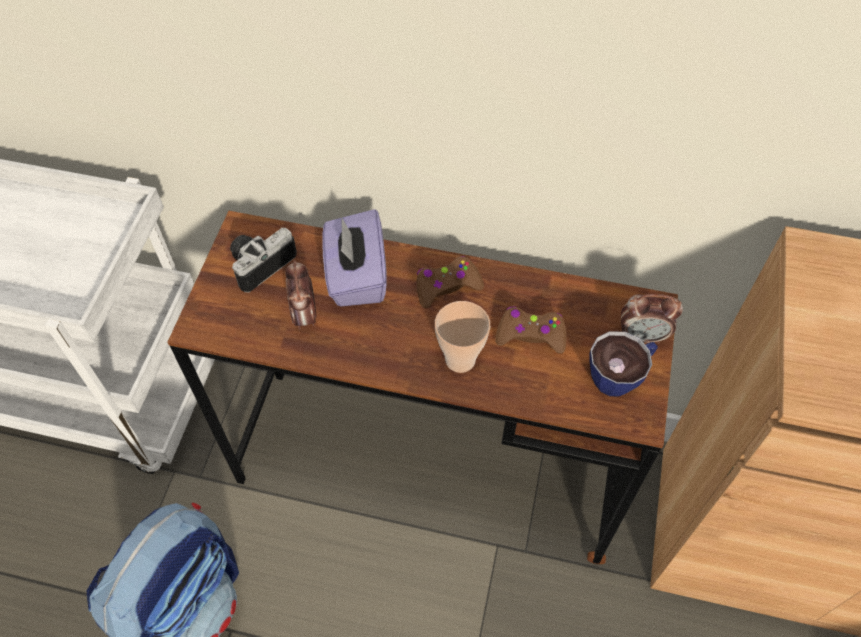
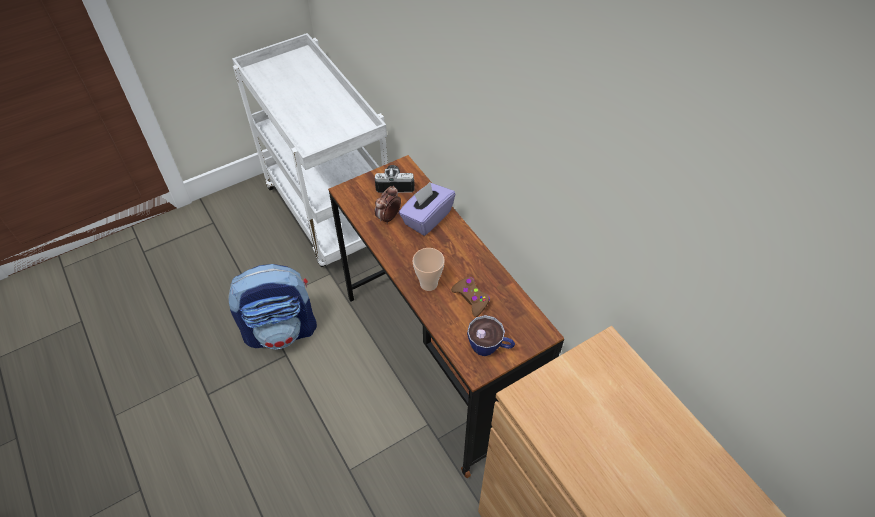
camera: 45 degrees right, 5 degrees down
(447, 286) = (459, 251): brown game controller -> none
(642, 336) = (522, 340): alarm clock -> none

